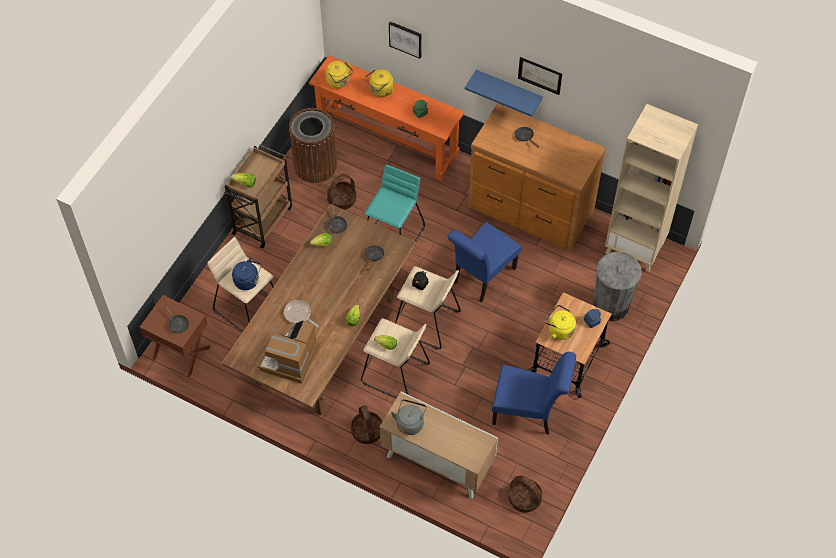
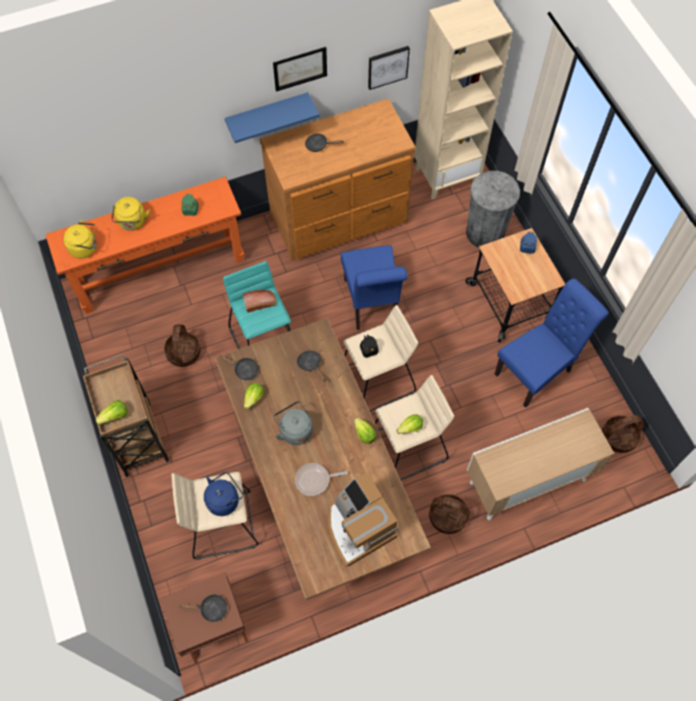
camera: 50 degrees left, 5 degrees up
(315, 165) = (124, 347): brown trash can -> none
(396, 201) = (260, 303): none -> bread
(405, 39) = (129, 144): picture -> picture (387, 66)
(410, 422) = (514, 470): grey kettle -> grey kettle (295, 430)
(559, 329) = (514, 277): yellow kettle -> none

